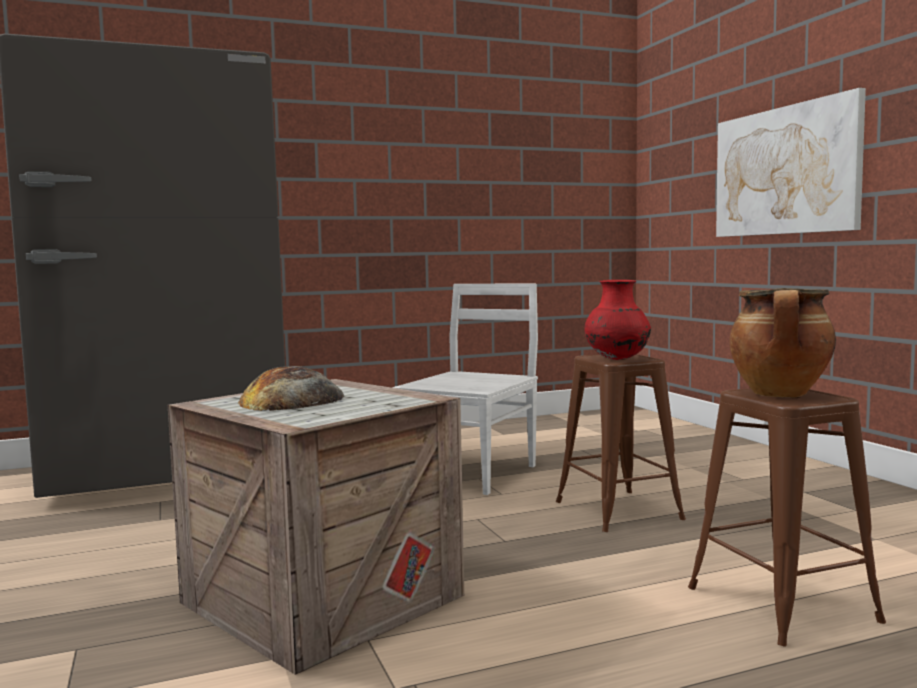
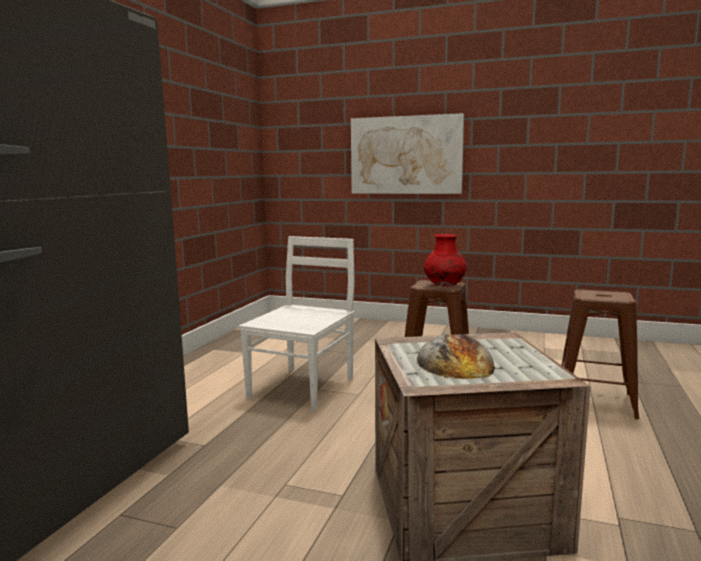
camera: 50 degrees left, 5 degrees up
(472, 473) = (303, 387): white chair -> white chair turned 45 degrees clockwise
(781, 395) = (604, 295): cooking pot -> none

